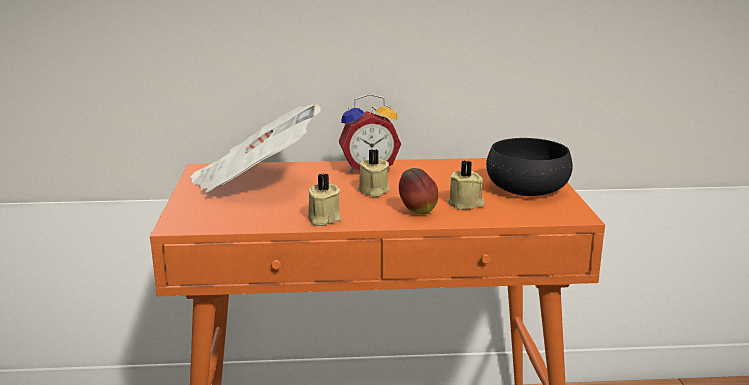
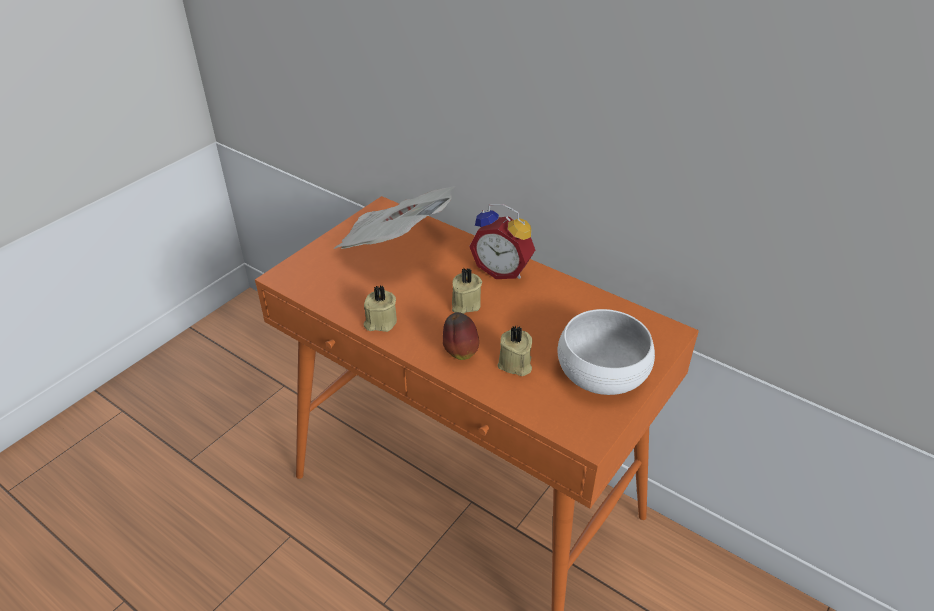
camera: 40 degrees right, 20 degrees up
(527, 188) = (602, 372): black bowl -> white bowl

